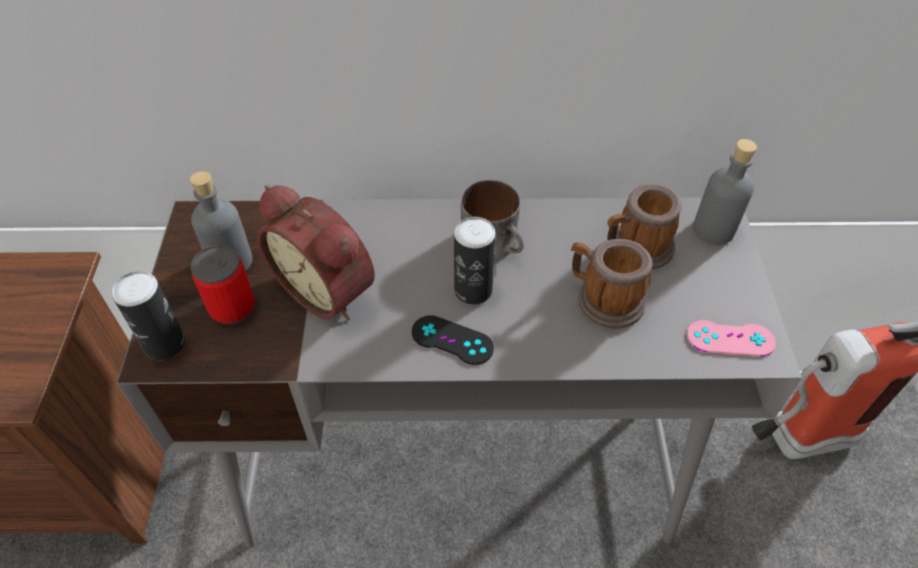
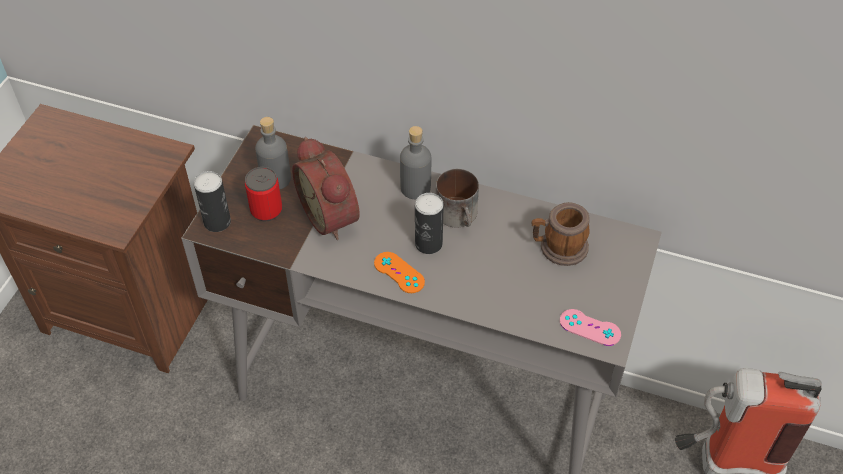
camera: 20 degrees right, 0 degrees up
(452, 340) = (399, 272): black game controller -> orange game controller
(603, 299) = (515, 275): mug -> none
(713, 230) = (625, 250): grey bottle -> grey bottle (415, 188)

